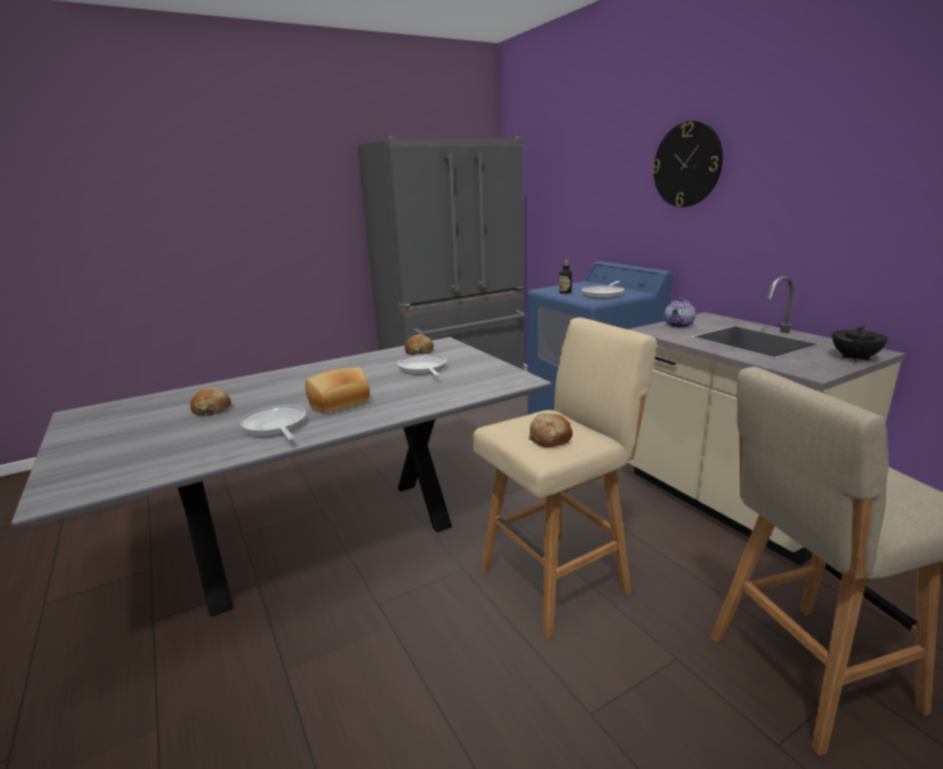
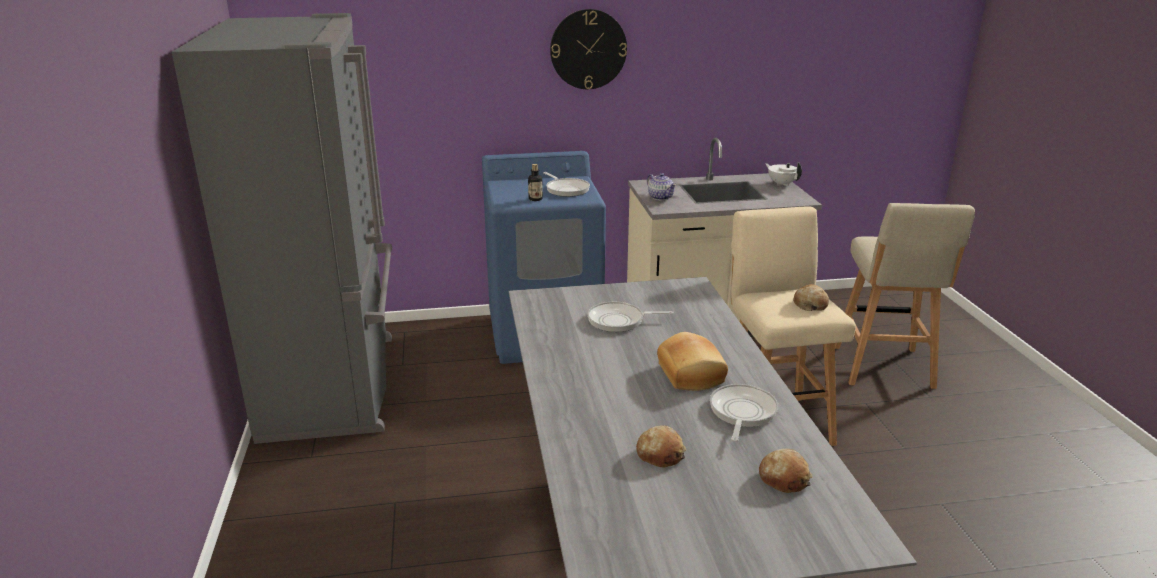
camera: 70 degrees left, 5 degrees up
(275, 427) = (742, 412): frying pan -> frying pan turned 120 degrees clockwise
(419, 352) = (553, 314): bread -> bread (784, 478)
(855, 358) = (781, 184): black teapot -> white teapot

